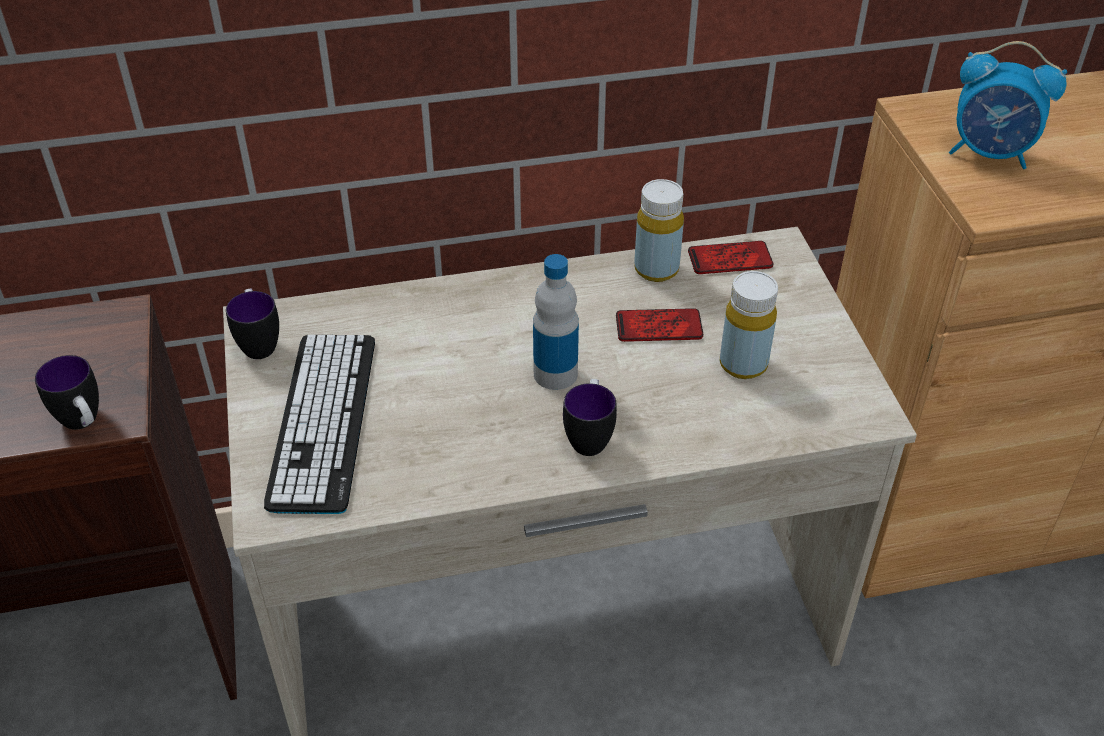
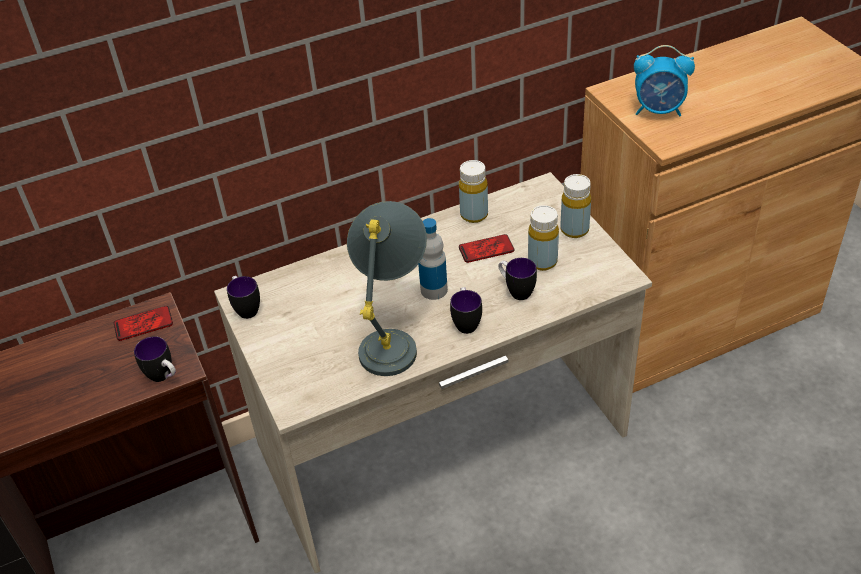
camera: 10 degrees left, 0 degrees up
(323, 421) = (304, 346): keyboard -> none
(466, 437) = (393, 337): none -> grey table lamp
(686, 402) = (516, 291): none -> mug
(730, 259) = (516, 200): phone -> phone (143, 324)
(810, 323) = (574, 230): none -> yellow bottle

